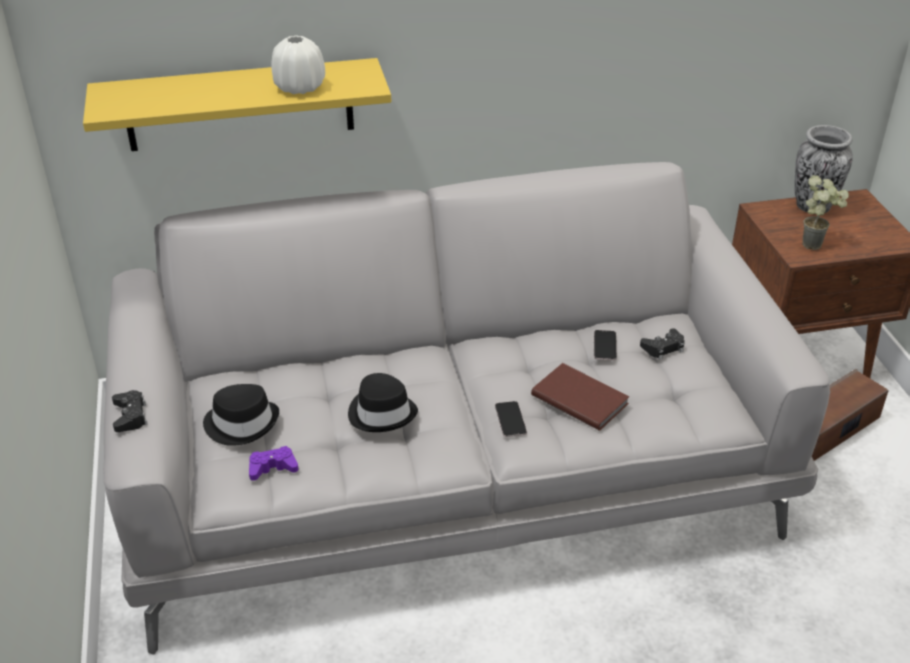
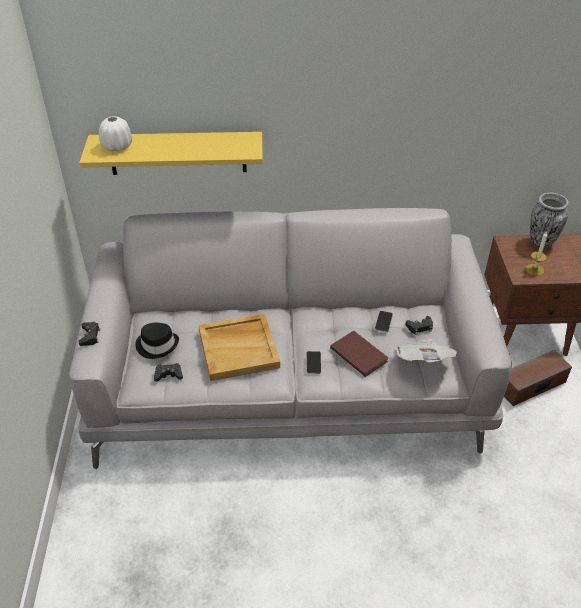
camera: 10 degrees right, 5 degrees up
(272, 468) = (168, 375): purple game controller -> black game controller
(299, 87) = (209, 149): white vase -> white vase (117, 146)
(382, 413) = (239, 348): black hat -> beige tray
(684, 397) = (423, 361): none -> newspaper
(816, 244) = (534, 270): potted plant -> candle

